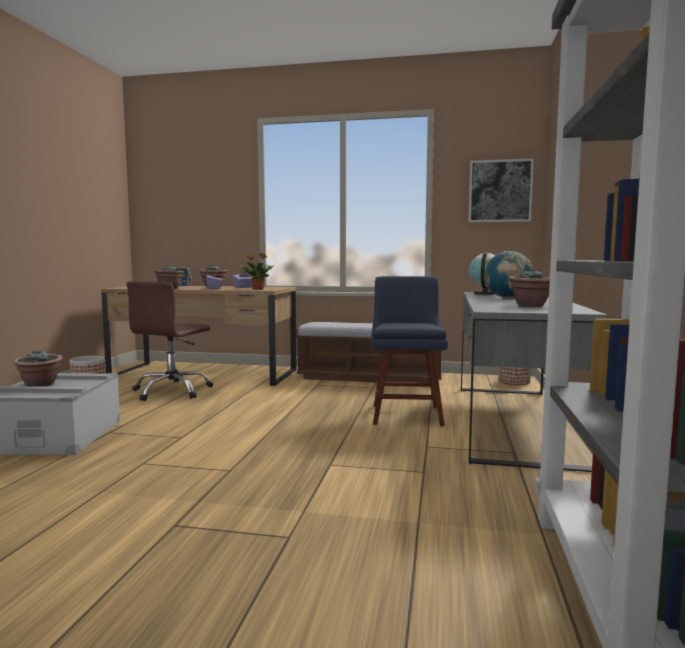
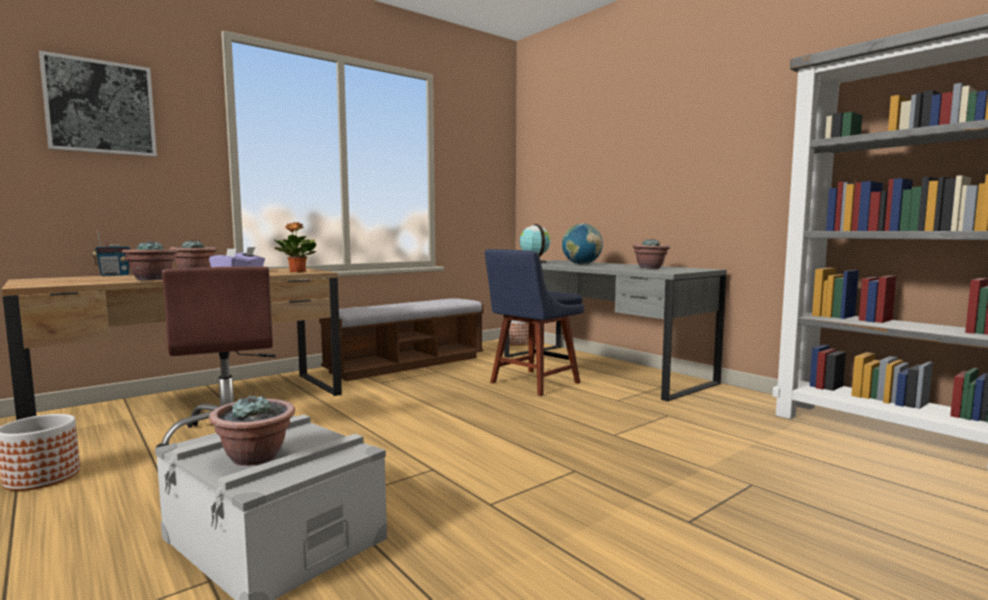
camera: 50 degrees left, 0 degrees up
(406, 413) = (532, 383): blue chair -> blue chair turned 90 degrees counterclockwise
(500, 191) = (487, 166): picture -> picture (100, 107)

